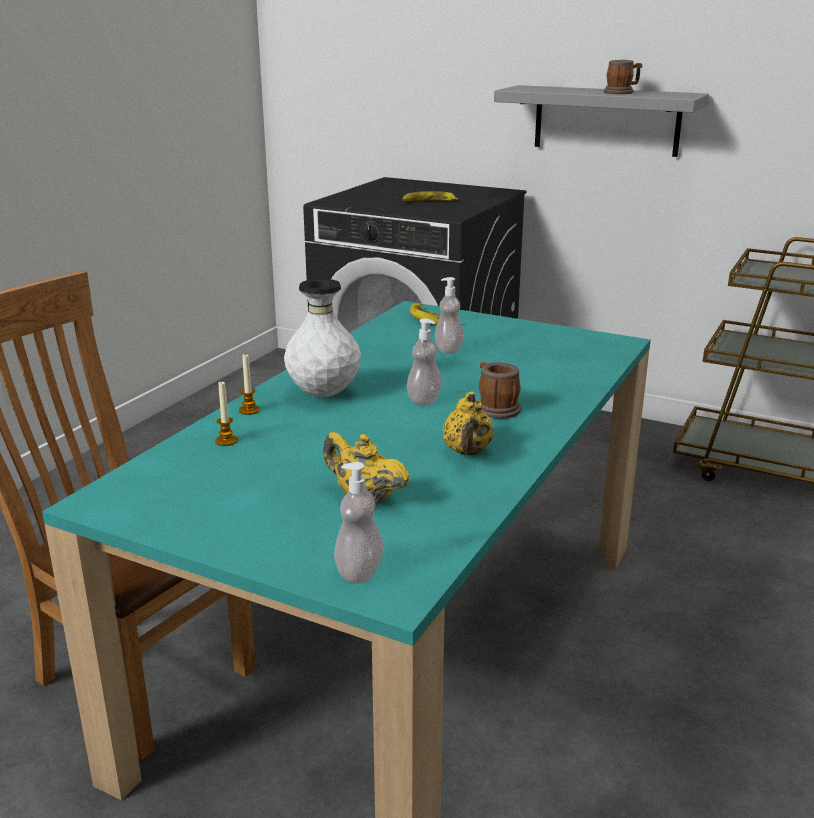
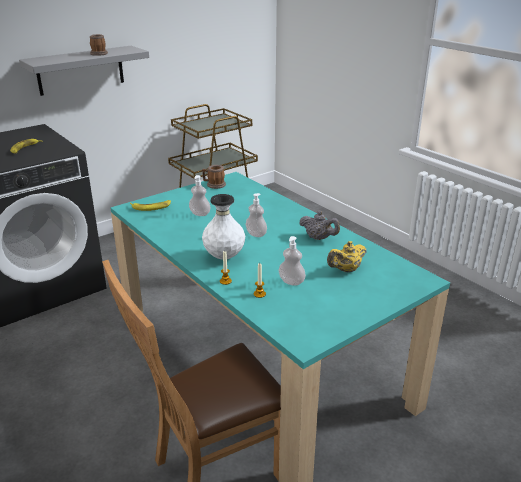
camera: 65 degrees left, 5 degrees up
(359, 572) = (406, 284): soap dispenser -> soap dispenser (291, 281)
(467, 452) = (318, 238): yellow teapot -> grey teapot
(495, 408) = (279, 221): mug -> mug (214, 185)

